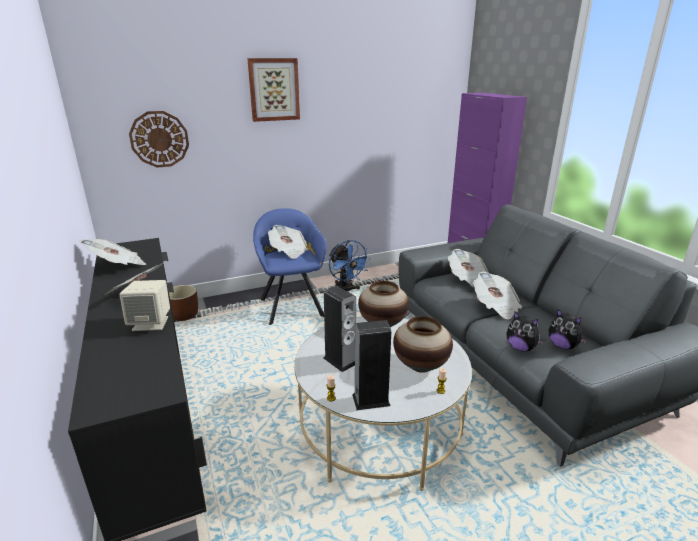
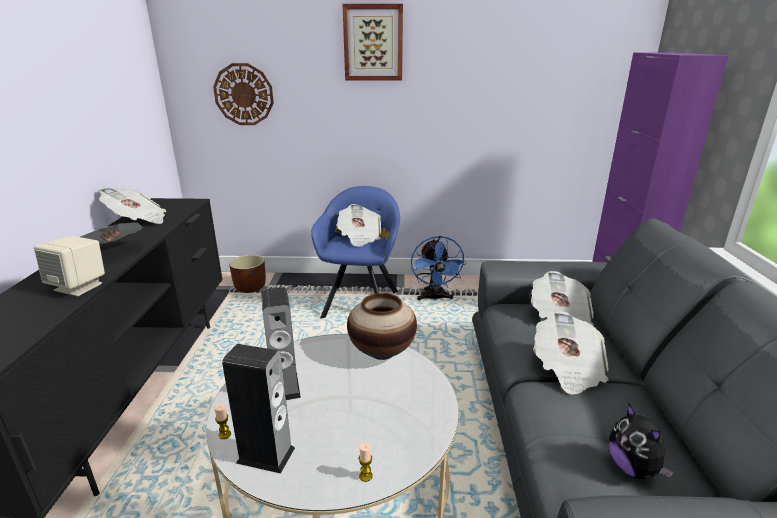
camera: 25 degrees right, 0 degrees up
(421, 366) = (374, 428): vase -> none
(521, 348) = (555, 448): plush toy -> none

